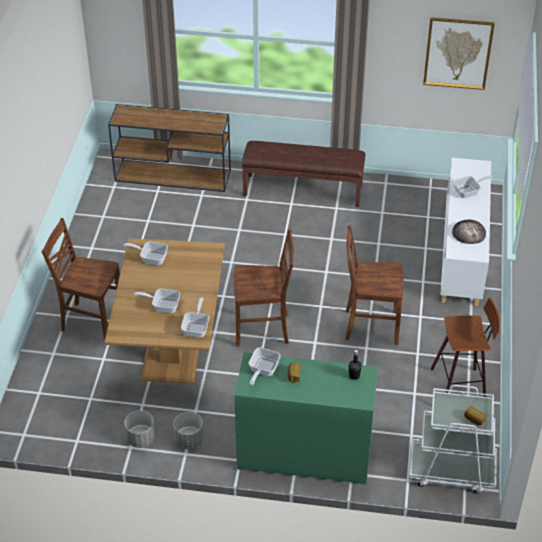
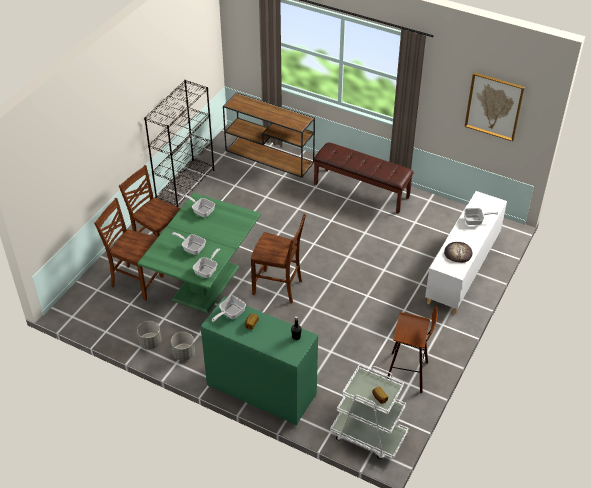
camera: 20 degrees right, 0 degrees up
(86, 235) = (185, 185): none -> black bookcase
(171, 348) = (205, 283): brown dining table -> green dining table
(370, 326) = (361, 306): brown chair -> brown chair (136, 281)

